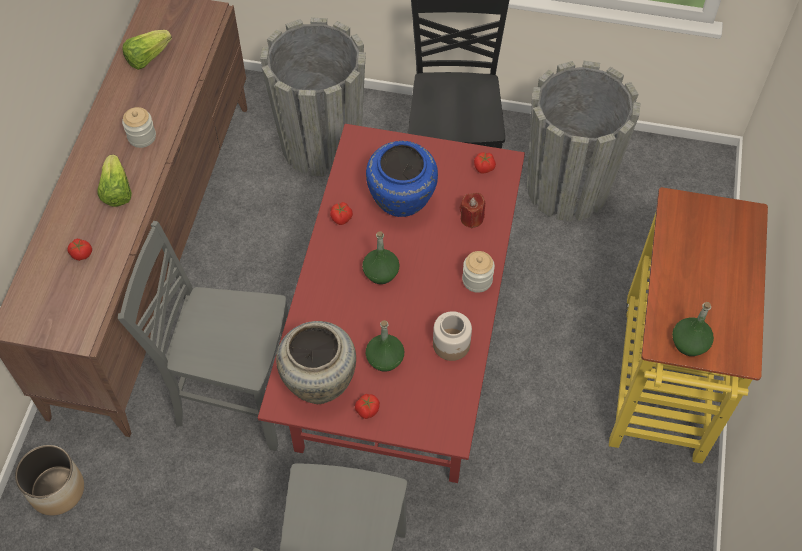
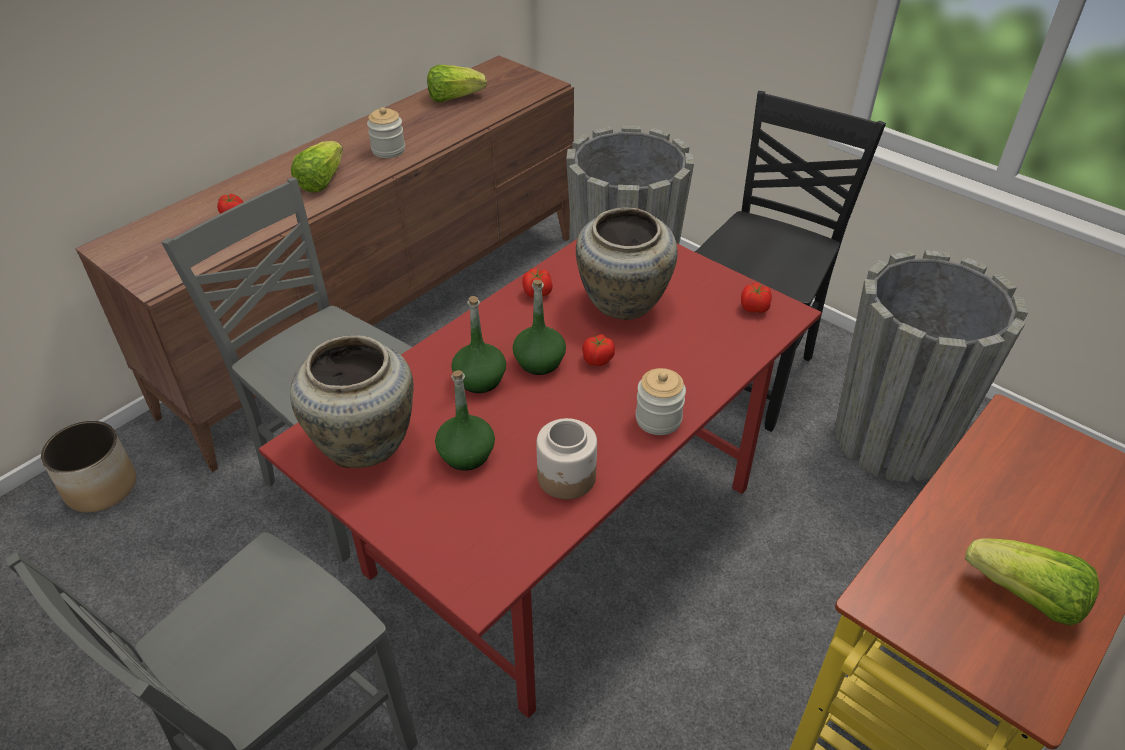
camera: 30 degrees right, 15 degrees down
(367, 410) = (393, 502): tomato -> tomato (597, 360)
(401, 202) = (622, 304): blue vase -> beige vase
(472, 218) = (700, 351): red candle -> none
(689, 343) = (937, 621): green bottle -> green bottle (480, 379)
(721, 310) = (1025, 598): none -> lettuce

